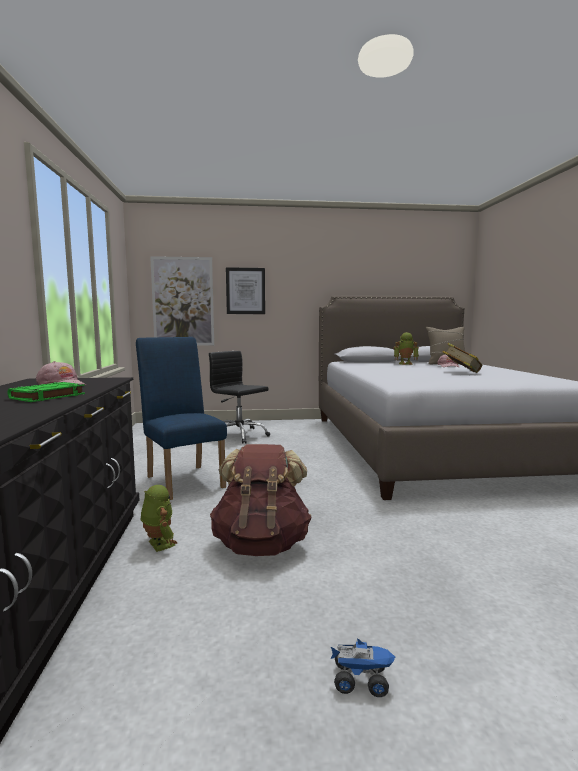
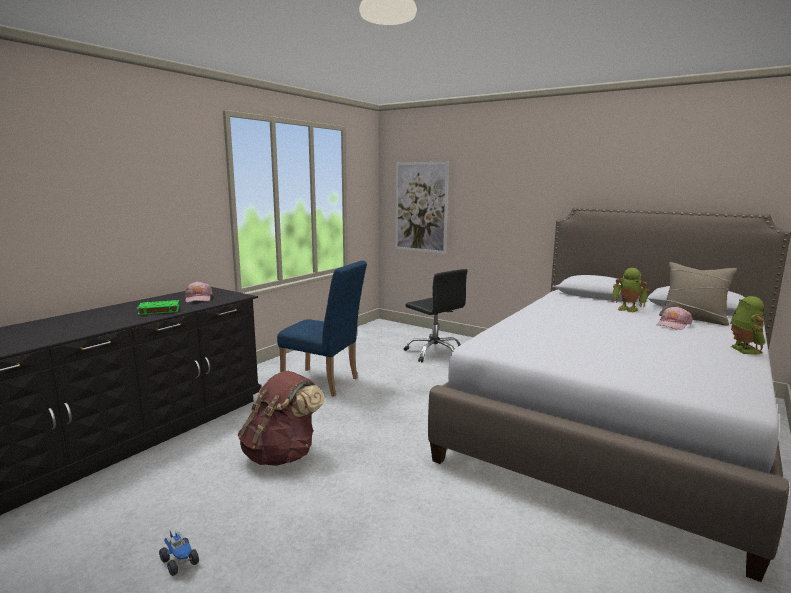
camera: 40 degrees right, 5 degrees up
(158, 544) = (234, 427): toy robot -> toy robot (742, 350)
(183, 479) = (324, 383): blue chair -> blue chair turned 105 degrees clockwise
(239, 435) = (435, 352): black office chair -> black office chair turned 150 degrees clockwise
(245, 291) = (479, 197): picture -> none
(461, 372) = (637, 340): book -> none

